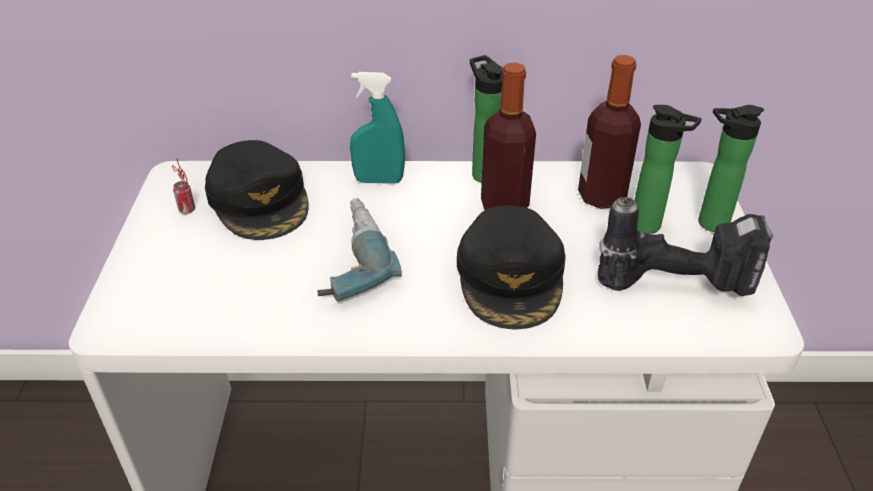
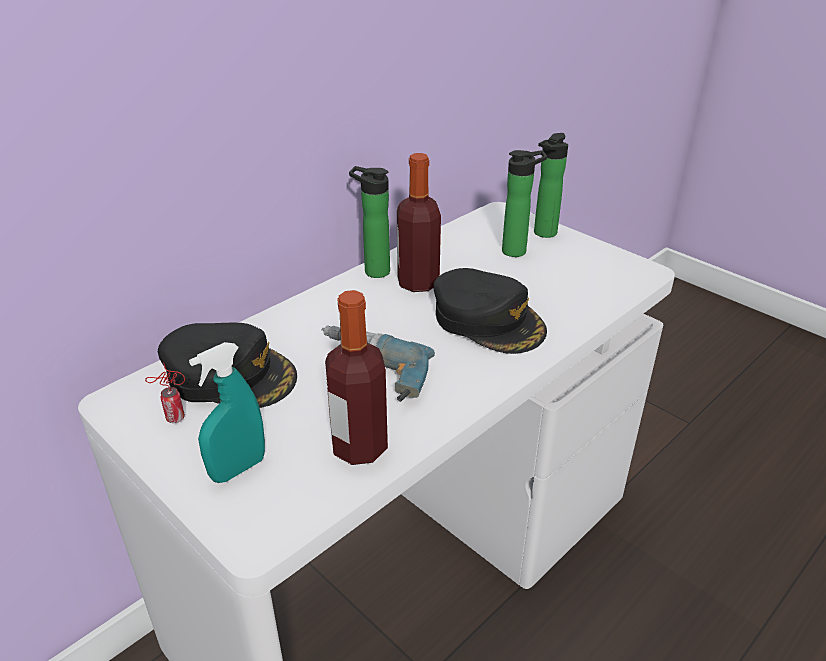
camera: 45 degrees left, 5 degrees down
(379, 180) = (306, 313): turquoise spray bottle -> turquoise spray bottle (238, 469)
(601, 196) = (466, 248): bottle -> bottle (359, 447)
(677, 282) = (575, 272): power drill -> none

